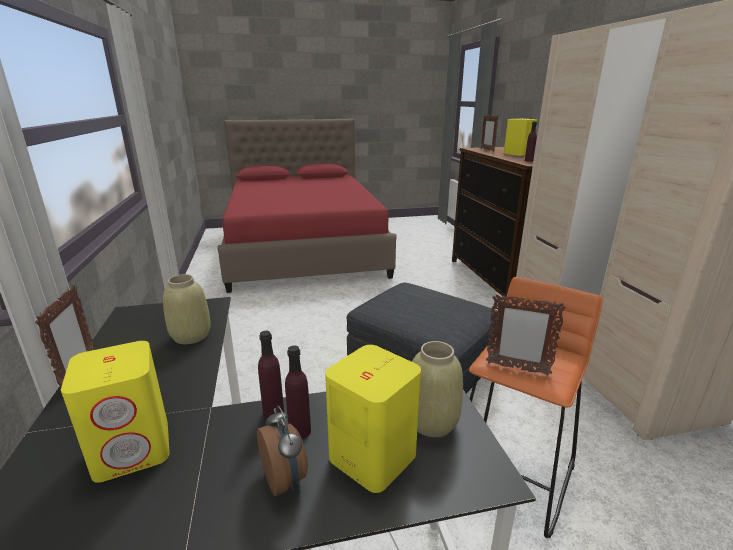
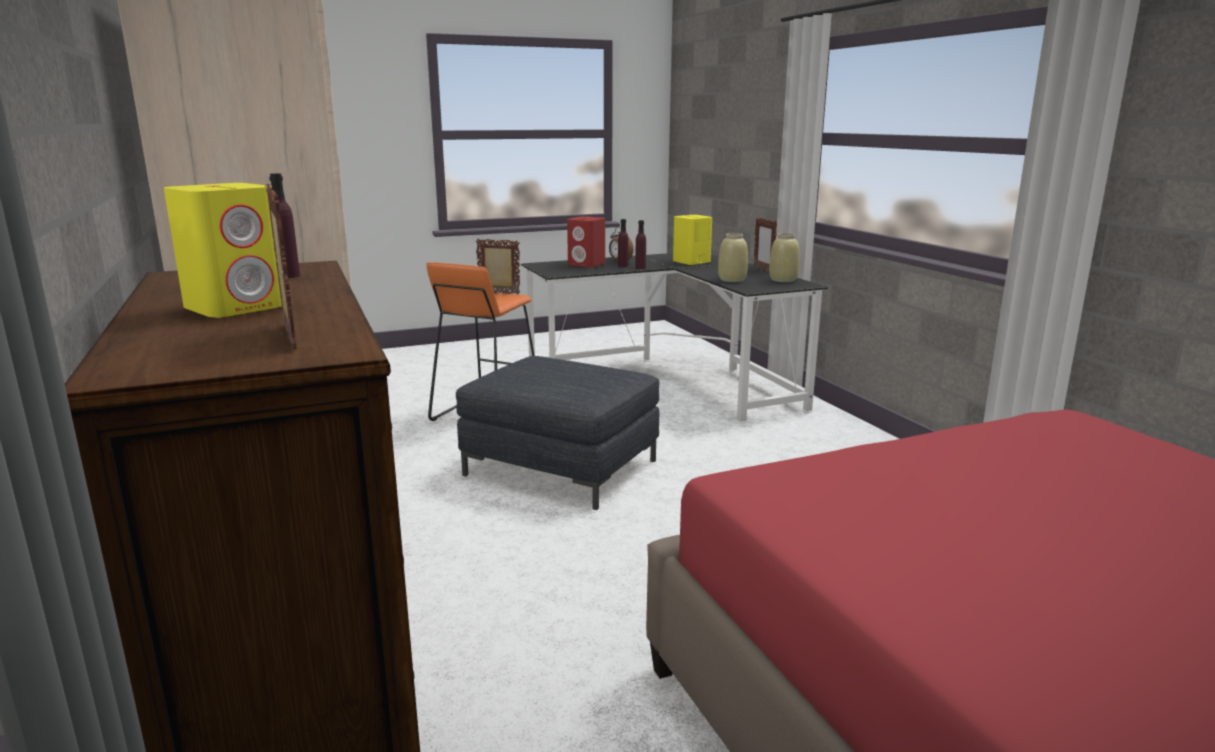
camera: 170 degrees right, 5 degrees down
(371, 456) = (587, 264): yellow speaker -> red speaker
(432, 422) = (560, 269): beige vase -> beige vase (782, 280)

